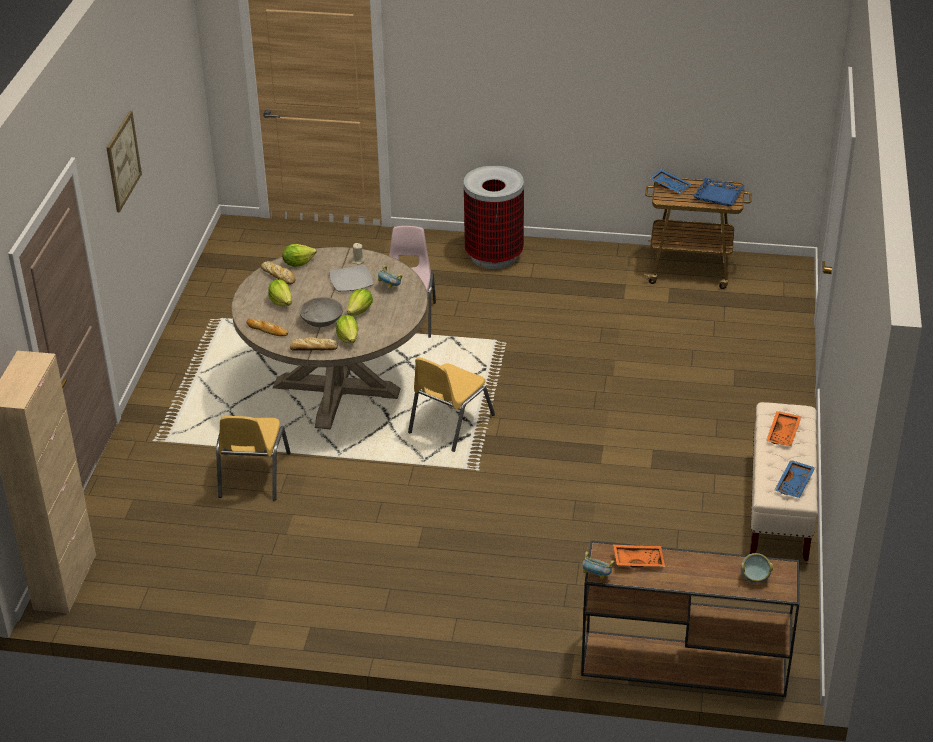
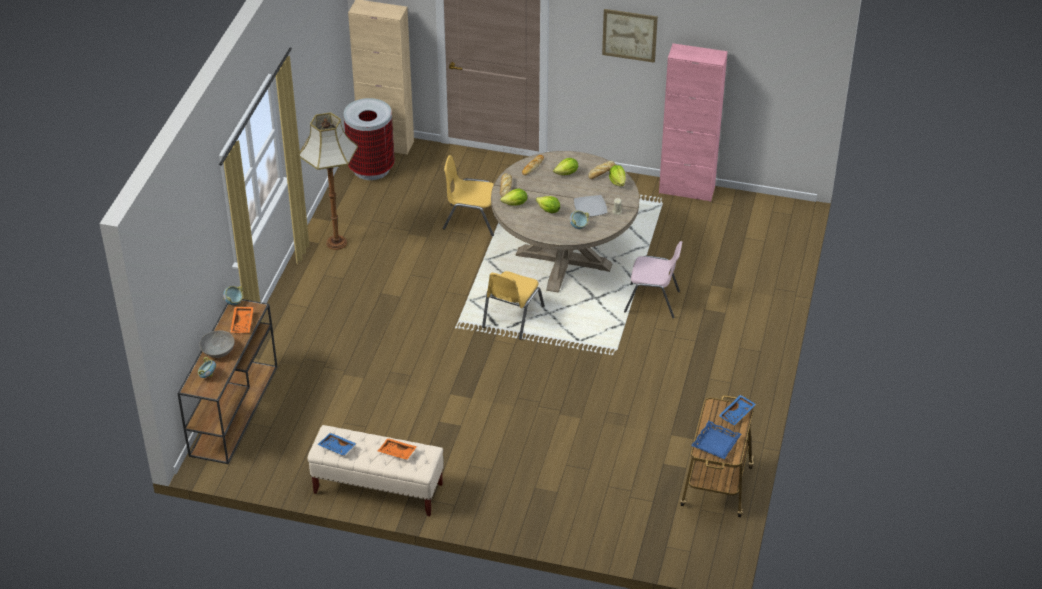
camera: 95 degrees right, 5 degrees up
(196, 301) = (686, 190): none -> pink cabinet
(308, 607) = (336, 242): none -> floor lamp
(321, 320) = (539, 192): grey bowl -> grey bowl (218, 350)
(450, 423) = (512, 317): yellow chair -> yellow chair turned 105 degrees counterclockwise
(494, 256) = (743, 358): trash can -> trash can (371, 168)

